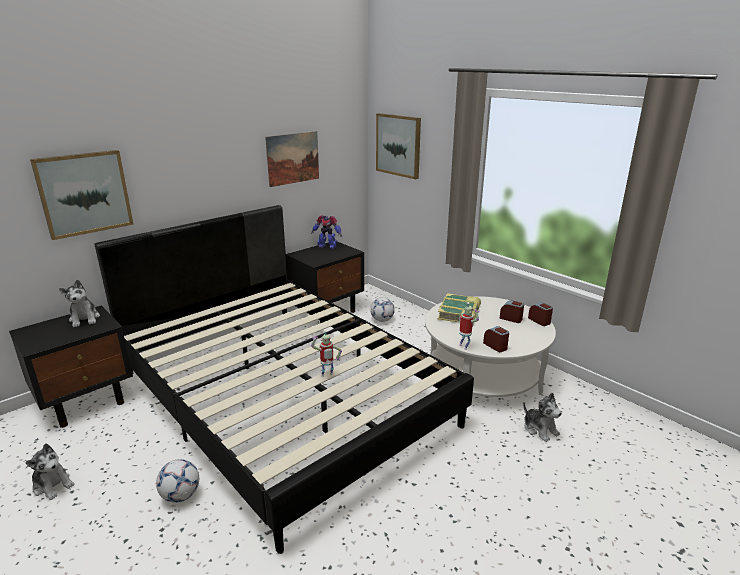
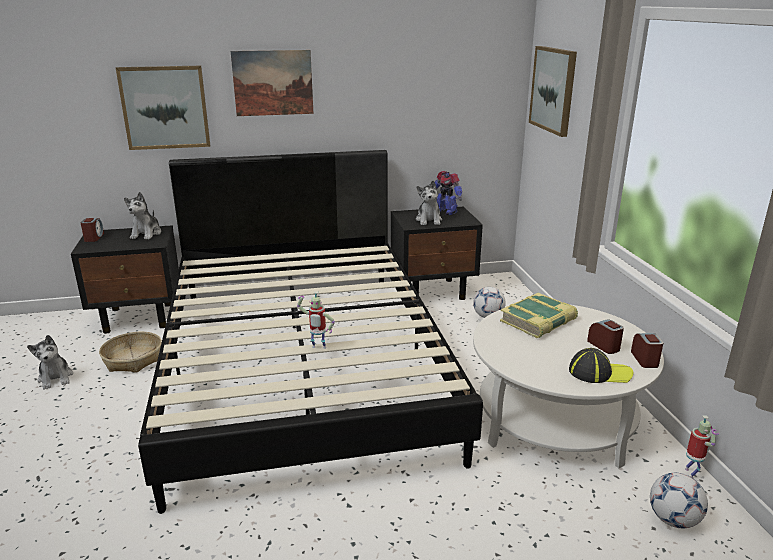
camera: 30 degrees right, 0 degrees up
(121, 441) = (133, 359): none -> basket
(181, 495) = (132, 424): football -> football (673, 520)
(293, 158) = (412, 95): picture -> picture (273, 83)
(464, 346) = (497, 361): toy robot -> toy robot (691, 473)
(495, 346) = (540, 372): alarm clock -> alarm clock (94, 237)
(526, 336) = (599, 372): none -> cap
(540, 429) = (572, 509): plush toy -> plush toy (429, 220)

